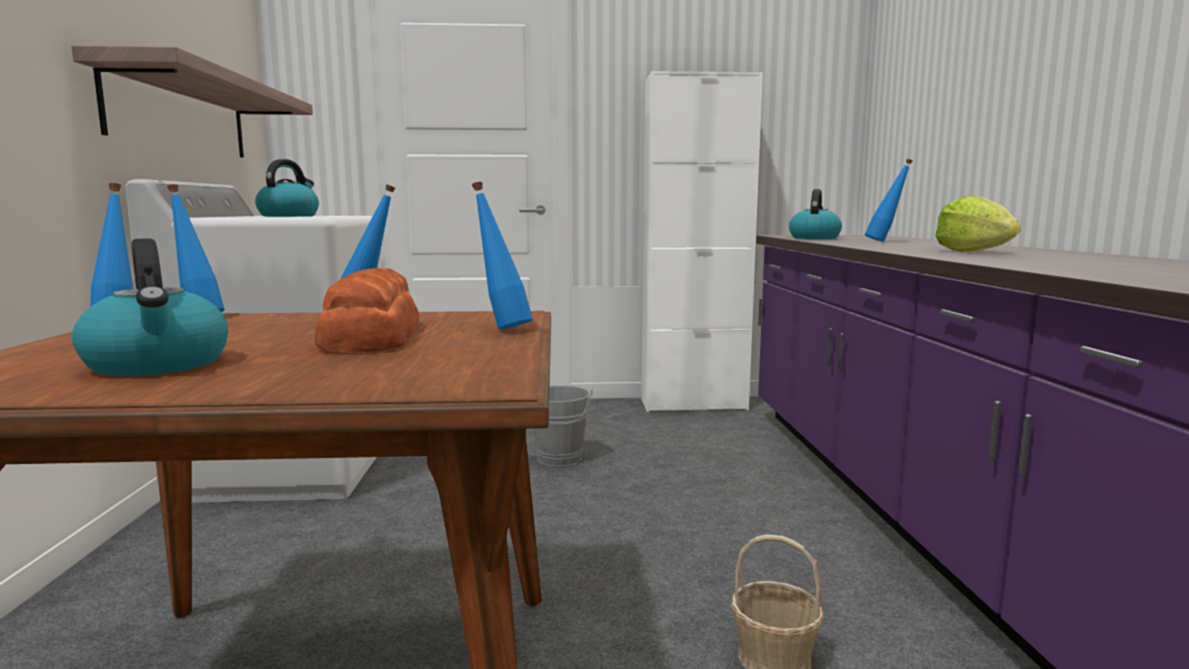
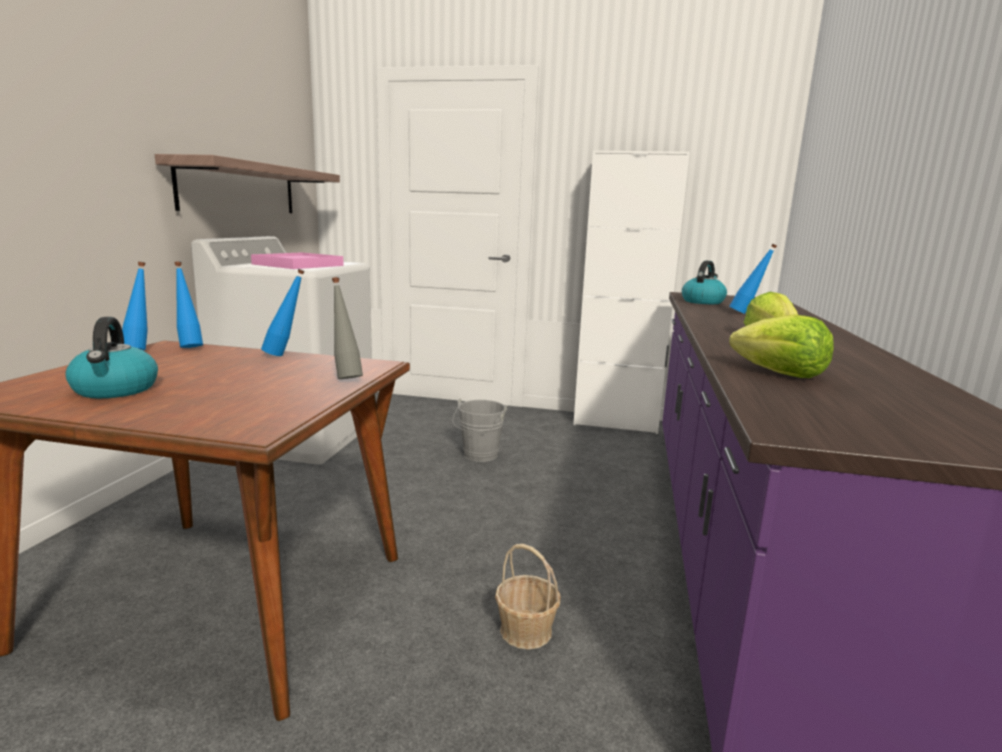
camera: 15 degrees right, 5 degrees up
(289, 216) = (298, 265): kettle -> pink tray
(371, 337) = (256, 378): bread -> none
(501, 328) = (346, 377): blue bottle -> grey bottle
(1071, 266) = (779, 374): none -> lettuce

